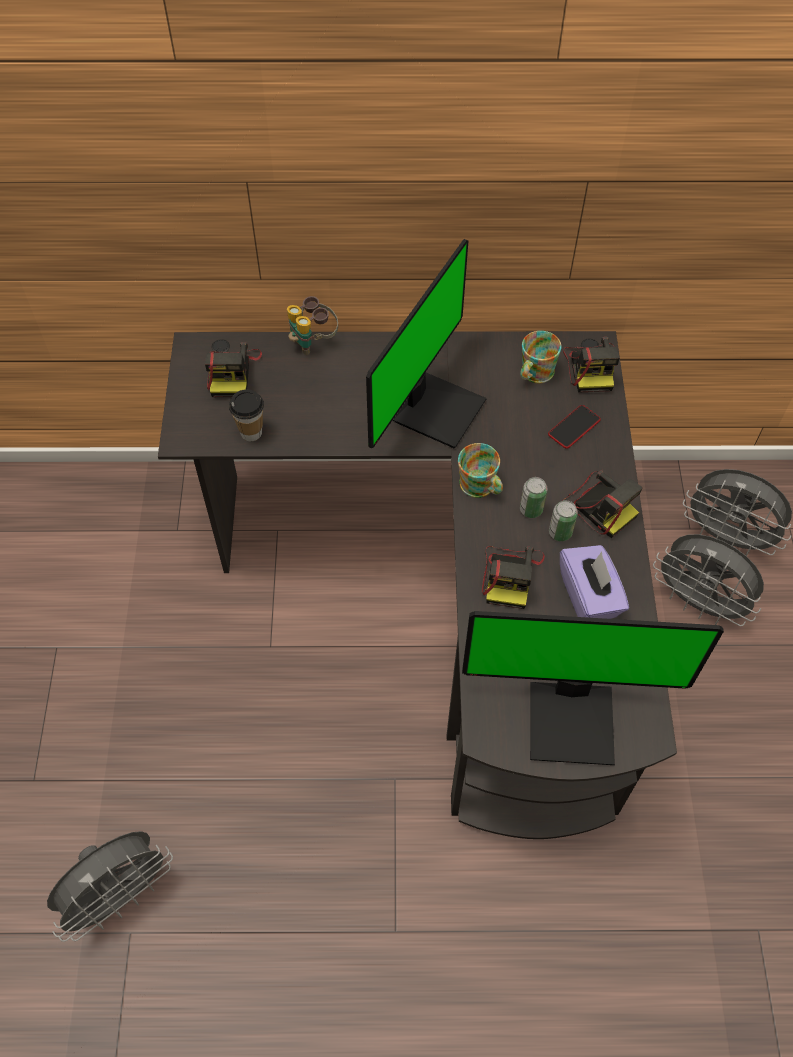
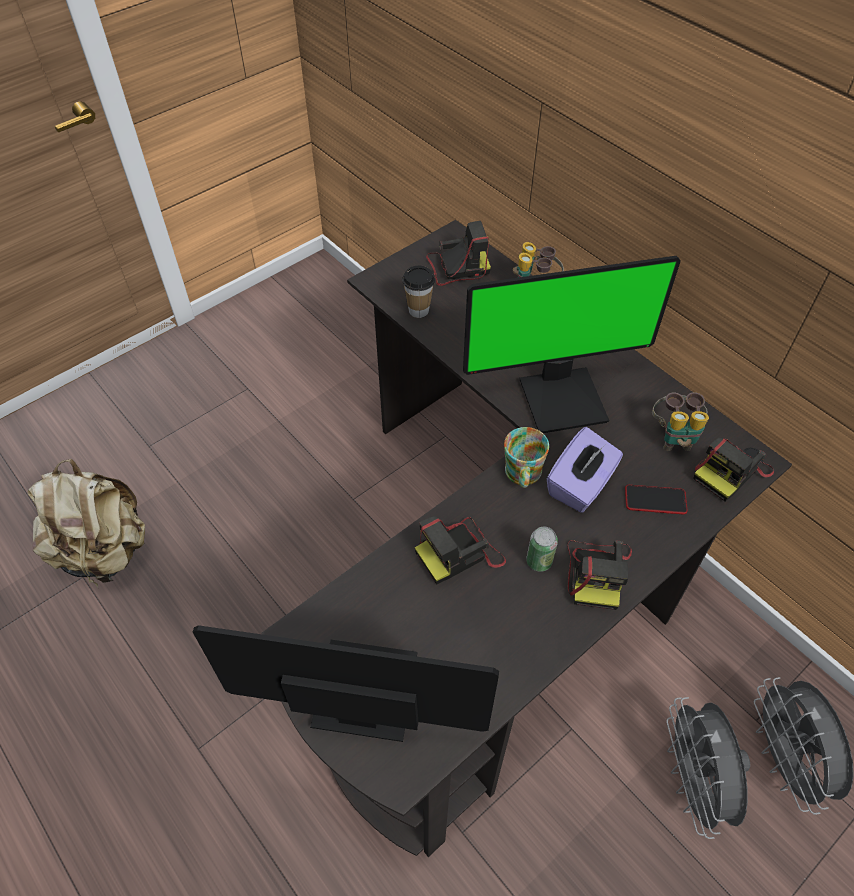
camera: 50 degrees right, 5 degrees down
(120, 895) = (104, 551): grey fan -> beige backpack
(232, 372) = (456, 267): camera -> camera turned 150 degrees counterclockwise
(531, 509) = (539, 524): can -> none
(534, 374) = (674, 437): mug -> binoculars
(572, 719) = (362, 696): monitor -> monitor turned 135 degrees clockwise
(589, 596) = (498, 627): purple tissue box -> purple tissue box (580, 485)

